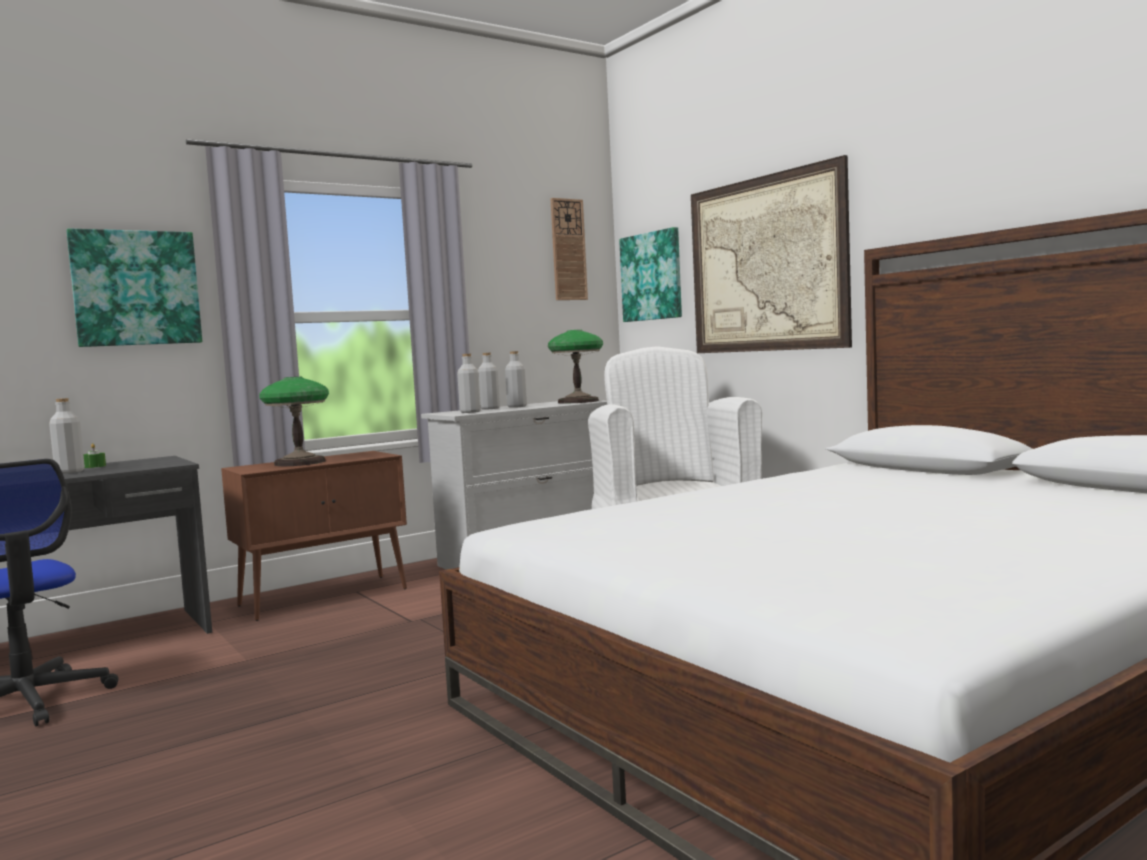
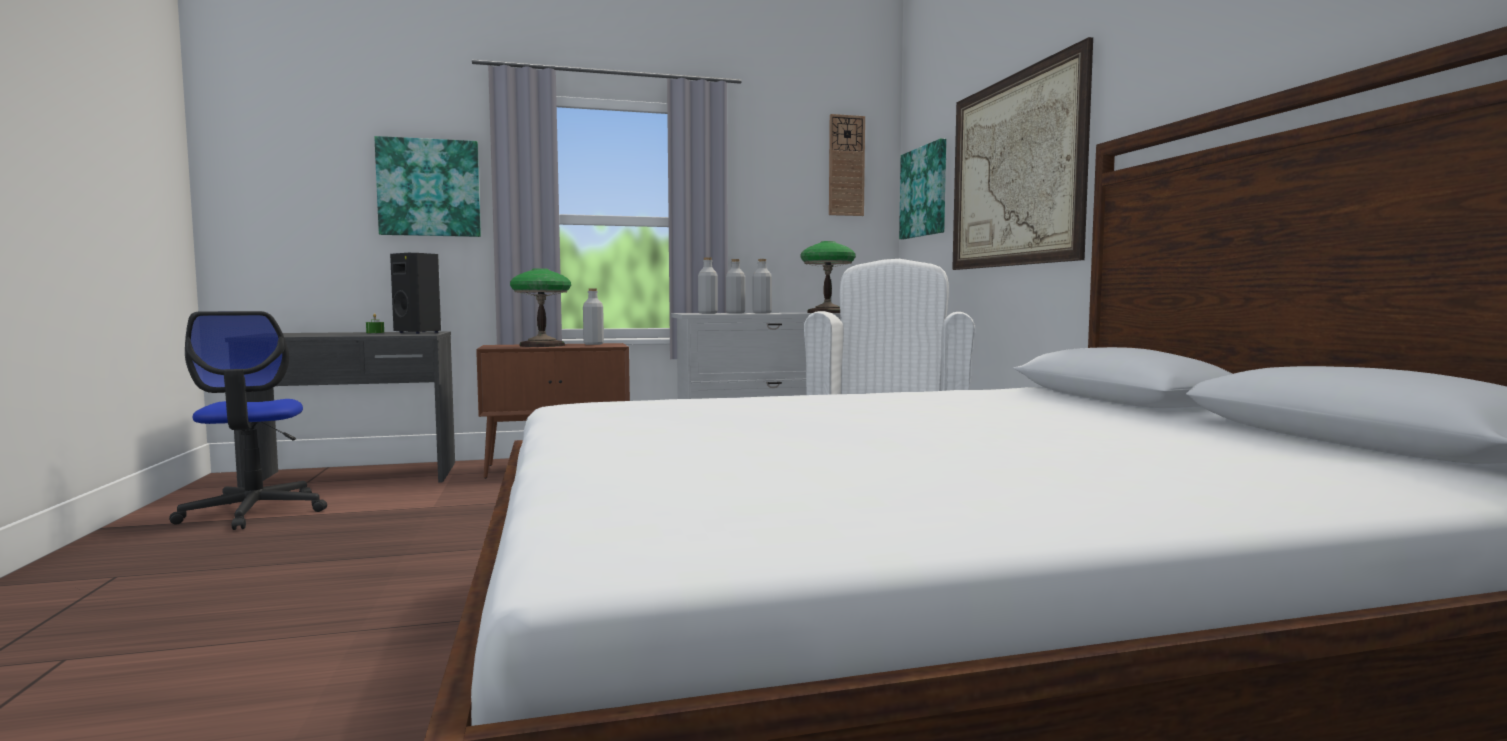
camera: 20 degrees right, 0 degrees up
(69, 472) = (346, 334): grey bottle -> grey bottle (593, 344)
(153, 461) = (419, 332): none -> black speaker

